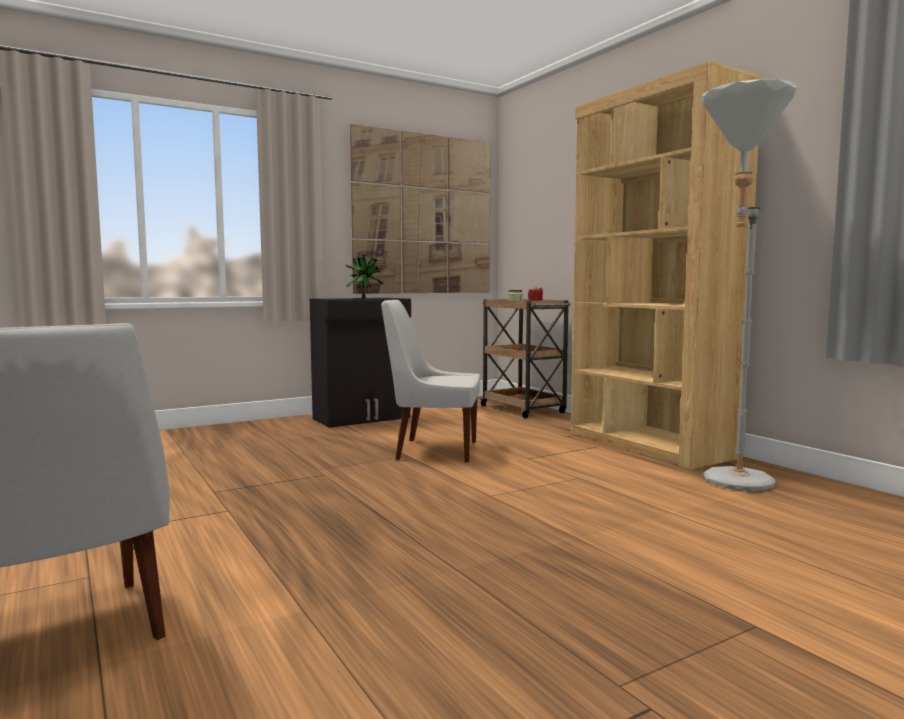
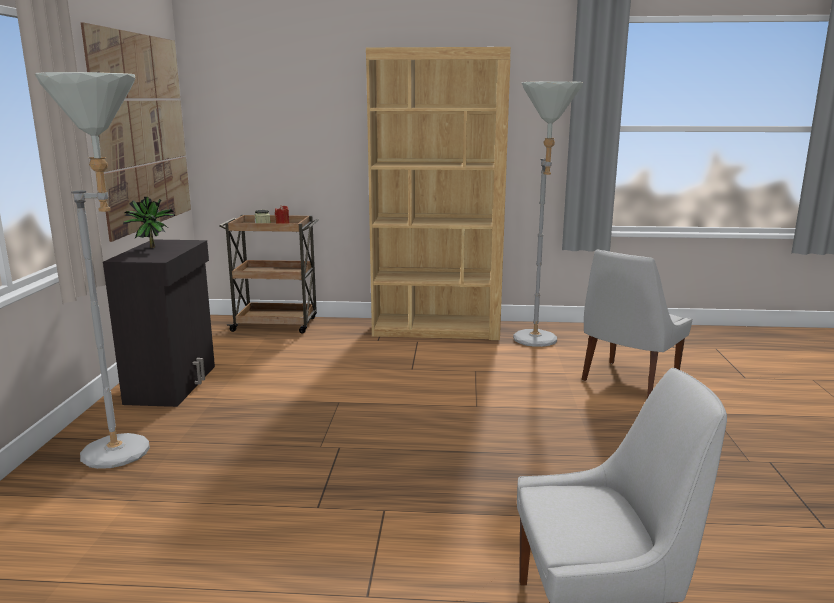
camera: 55 degrees left, 10 degrees up
(248, 436) = (131, 451): none -> grey floor lamp
(433, 450) = (339, 389): white chair -> white chair (627, 381)

